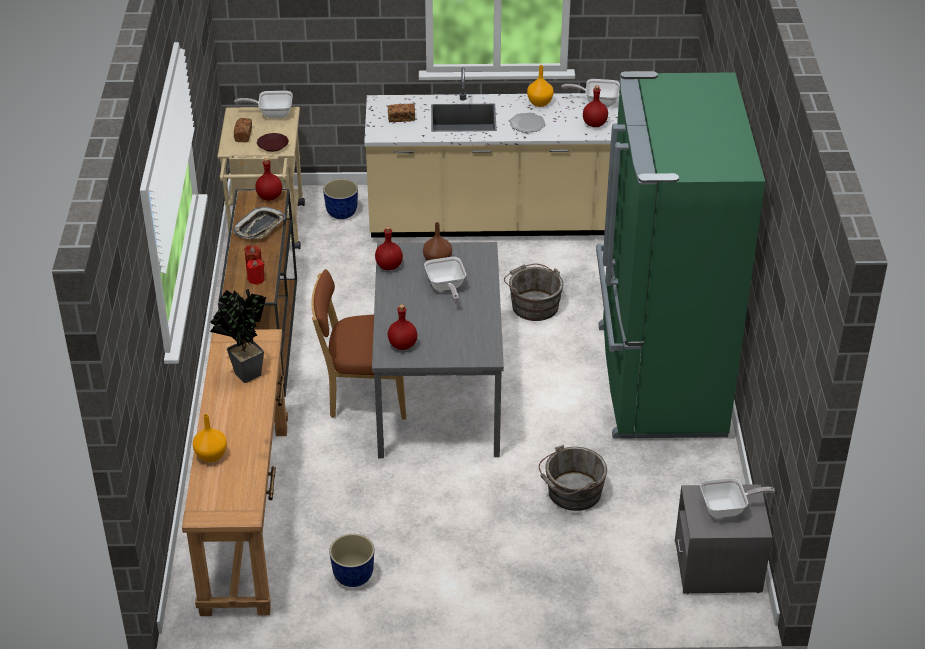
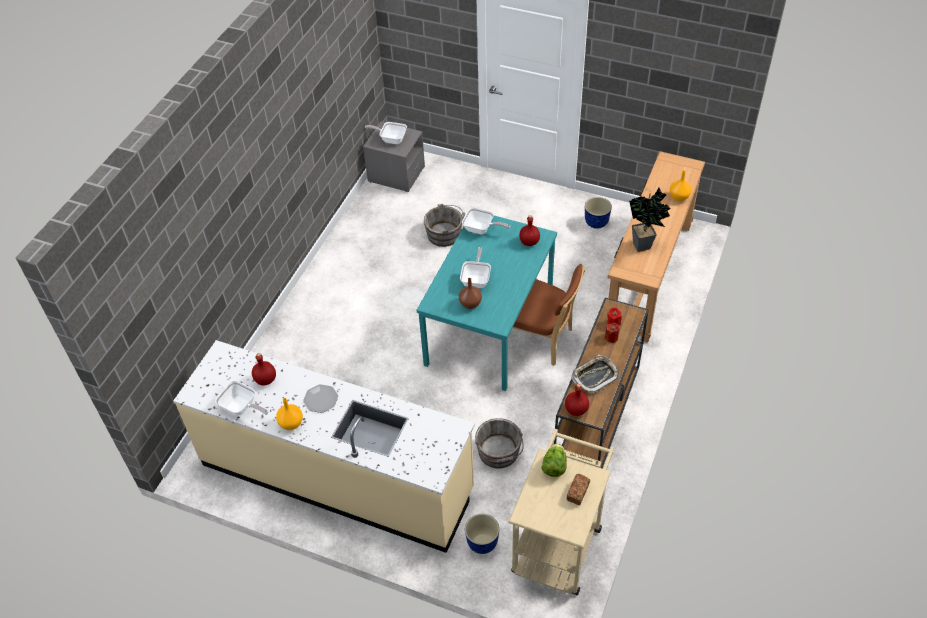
camera: 155 degrees left, 10 degrees up
(272, 113) = (540, 517): frying pan -> frying pan (481, 229)
(273, 145) = (554, 466): brown plate -> lettuce
(389, 266) = (508, 310): red bottle -> none
(401, 118) = (426, 445): bread -> none
(437, 391) = (490, 328): grey dining table -> turquoise dining table
(533, 304) = (380, 381): grey bucket -> grey bucket (499, 453)
(657, 381) = (340, 291): green fridge -> none

